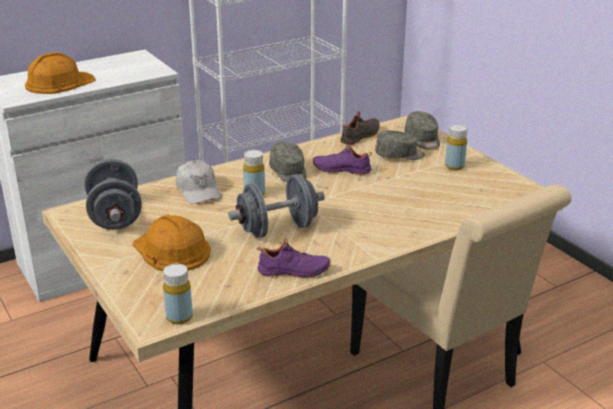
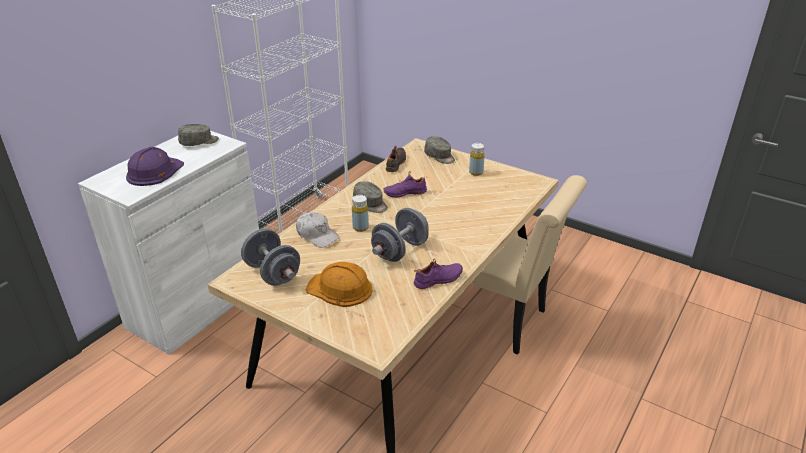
camera: 25 degrees left, 5 degrees up
(59, 82) = (154, 171): orange hard hat -> purple hard hat
(179, 317) = (391, 338): yellow bottle -> none
(400, 155) = (434, 172): grey cap -> grey cap (199, 142)

